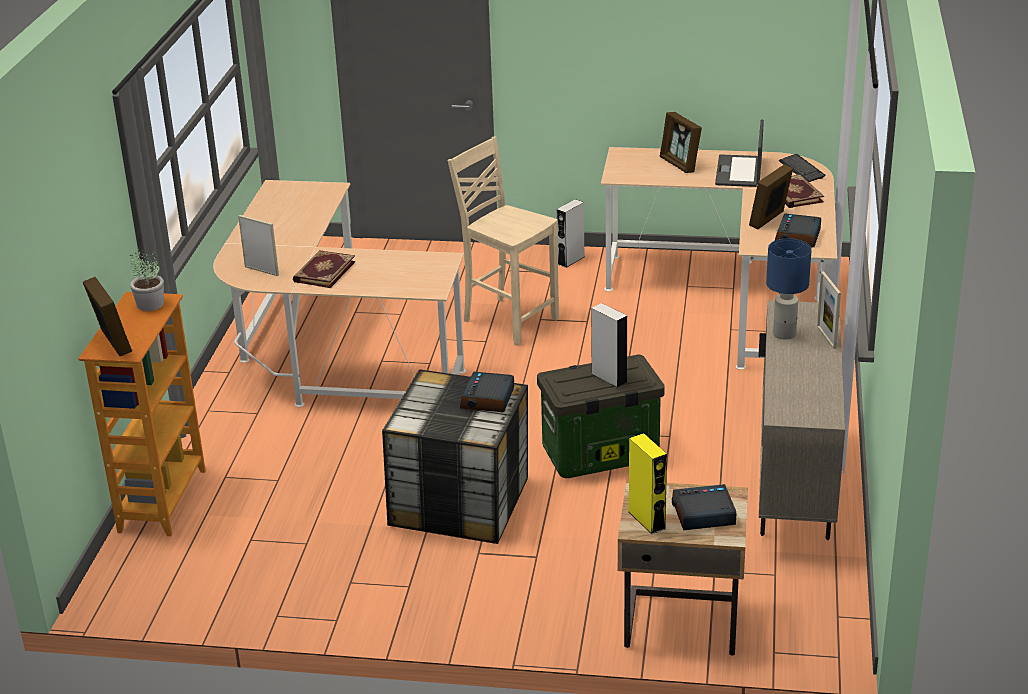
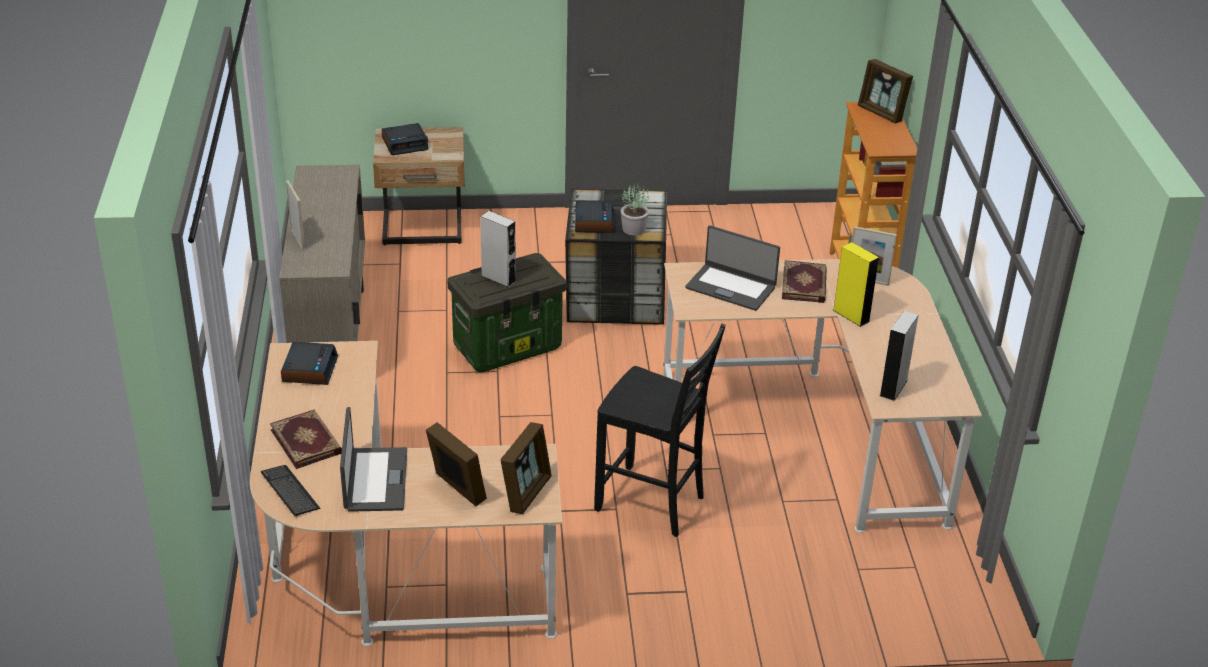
camera: 165 degrees right, 5 degrees up
(149, 304) = (887, 145): potted plant -> potted plant (634, 229)
(395, 274) = (731, 287): none -> laptop
(508, 320) = (652, 503): beige chair -> black chair
(571, 260) = (609, 620): grey speaker -> grey speaker (893, 387)
(647, 520) = (444, 138): yellow speaker -> yellow speaker (851, 315)
(769, 220) = (340, 393): picture frame -> picture frame (526, 492)
(784, 334) = (336, 241): blue table lamp -> none

